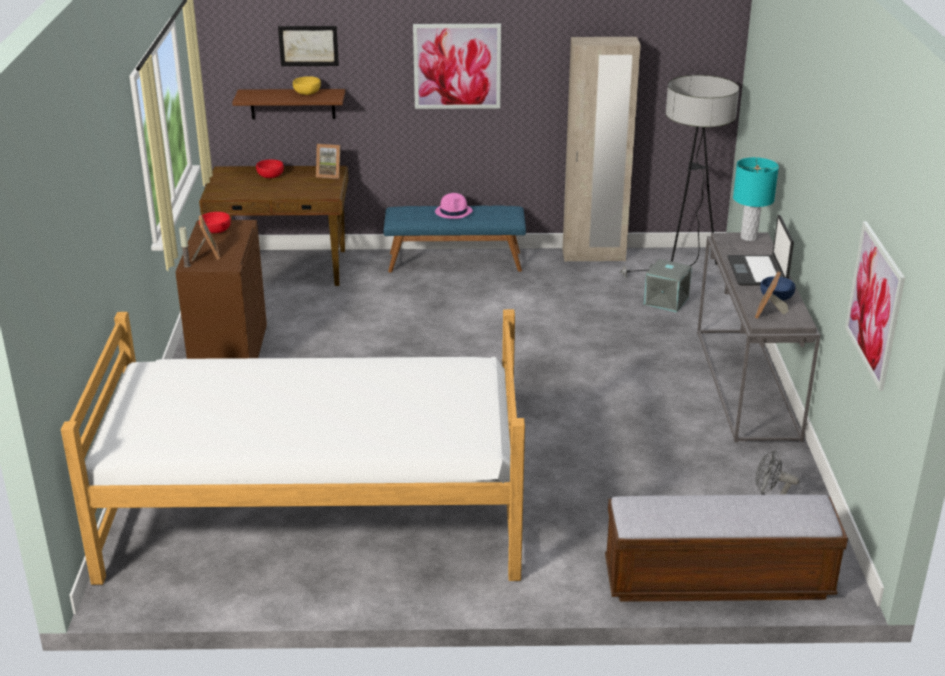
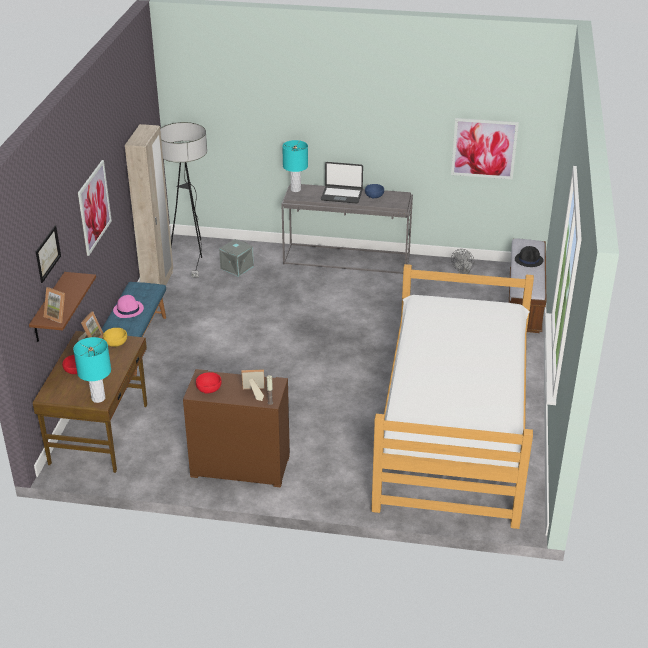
camera: 80 degrees left, 5 degrees up
(220, 192) = (98, 398): none -> turquoise table lamp
(307, 93) = (63, 289): yellow bowl -> yellow bowl (115, 342)
(745, 511) = (529, 260): none -> black hat
(769, 313) = (392, 201): picture frame -> picture frame (58, 316)

